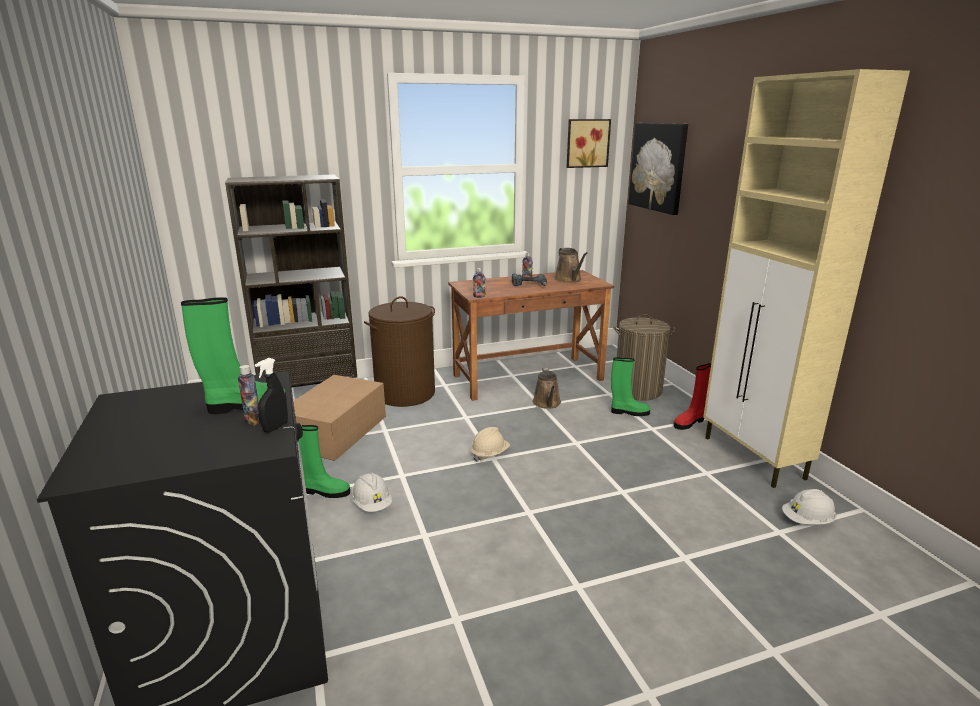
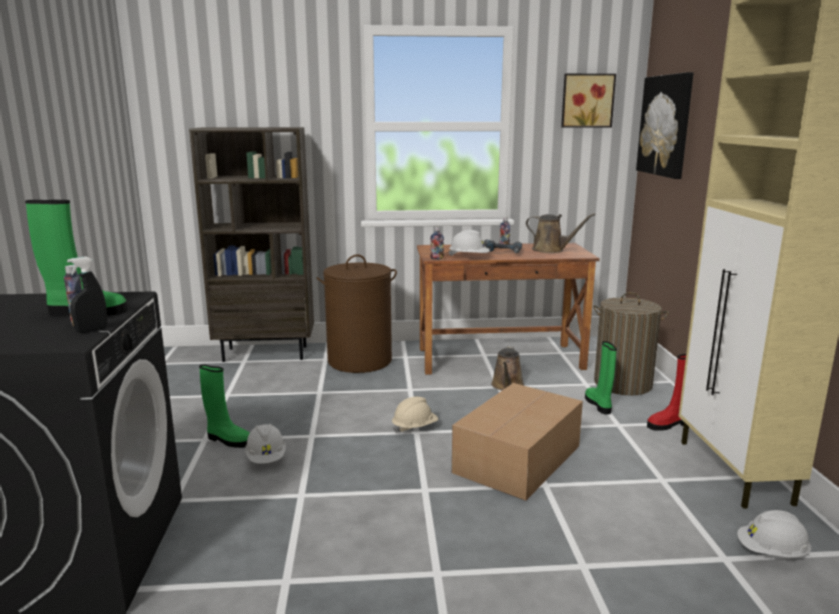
camera: 15 degrees right, 5 degrees down
(337, 431) = (273, 387): cardboard box -> cardboard box (519, 458)
(506, 293) = (469, 257): none -> white hard hat
(569, 279) = (551, 250): brown watering can -> brown watering can turned 60 degrees counterclockwise
(628, 412) = (599, 405): green boot -> green boot turned 120 degrees counterclockwise

